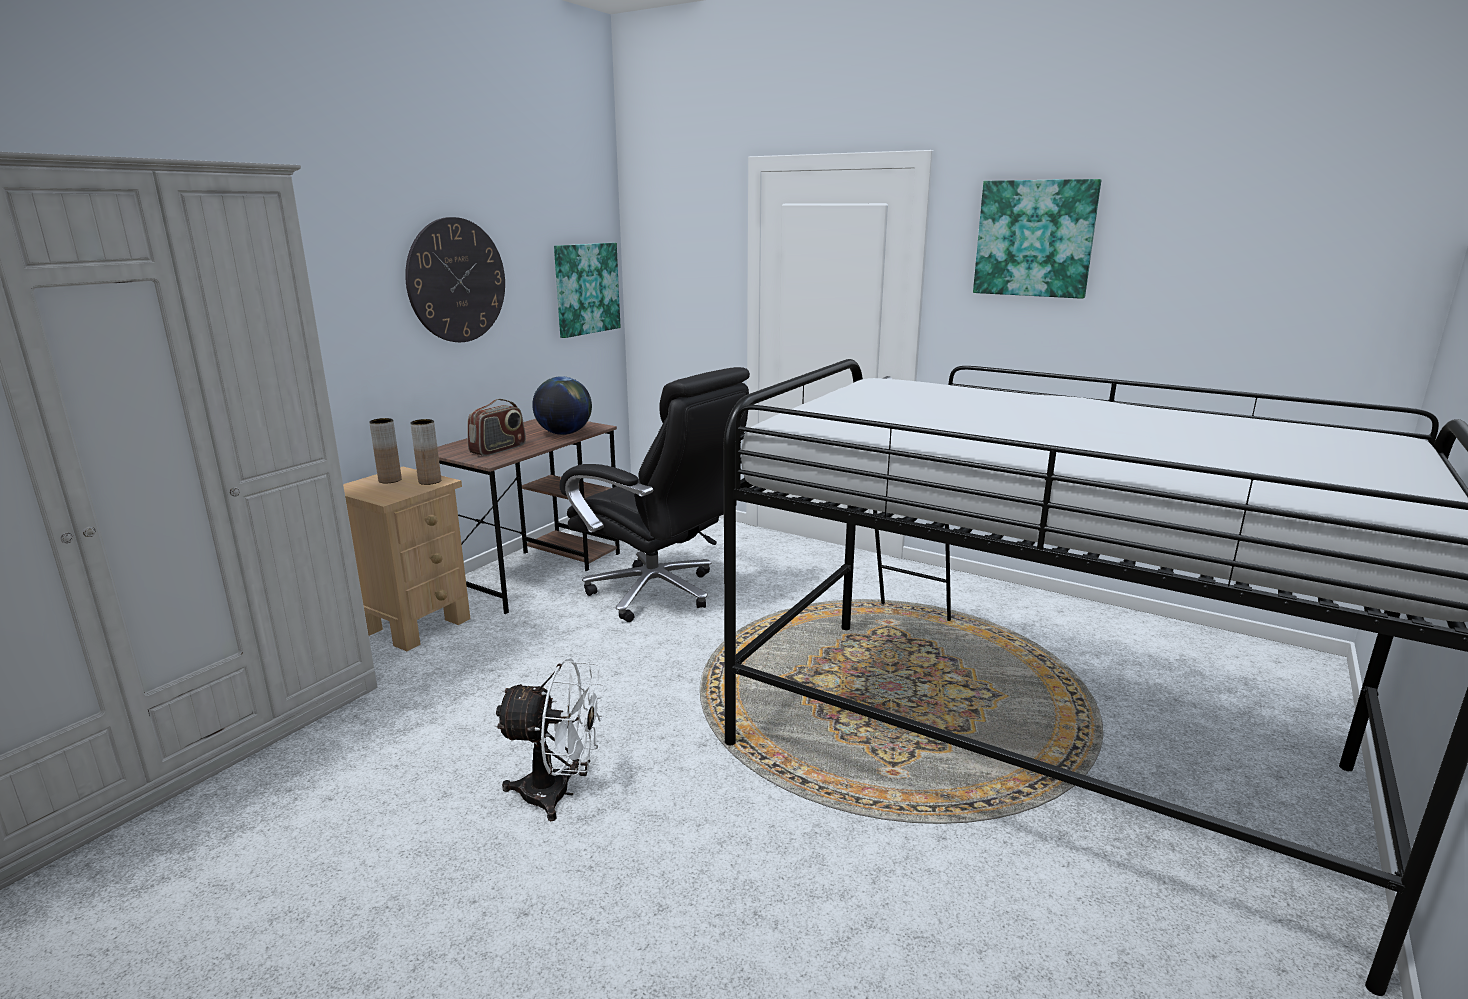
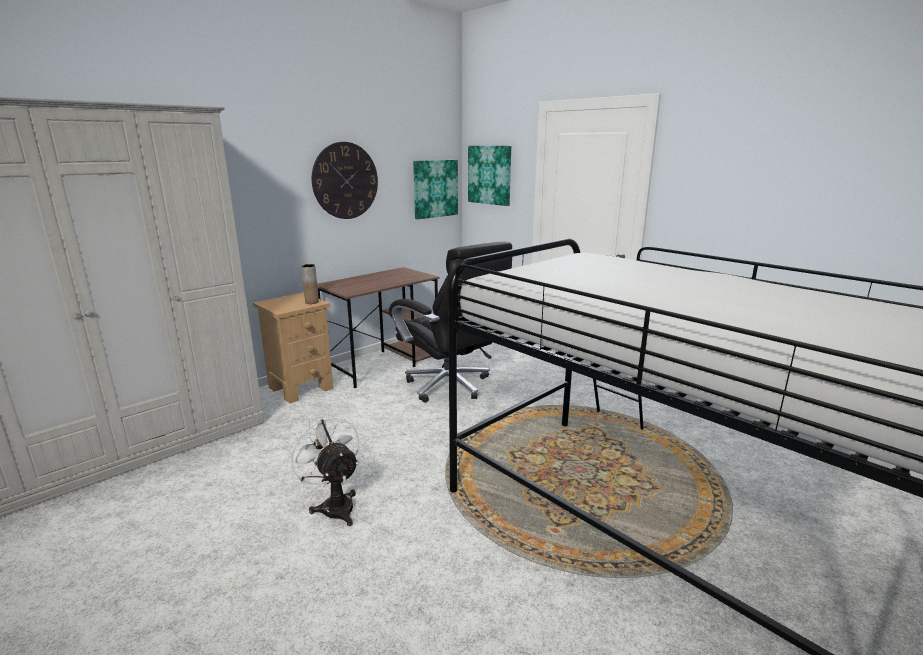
camera: 15 degrees right, 0 degrees up
(390, 480) = (291, 299): brown vase -> none
(498, 449) = (359, 286): radio -> none
(558, 794) = (334, 505): white fan -> white fan turned 150 degrees counterclockwise
(564, 433) = (404, 279): globe -> none
(1034, 238) = (730, 156): picture -> picture (490, 175)

